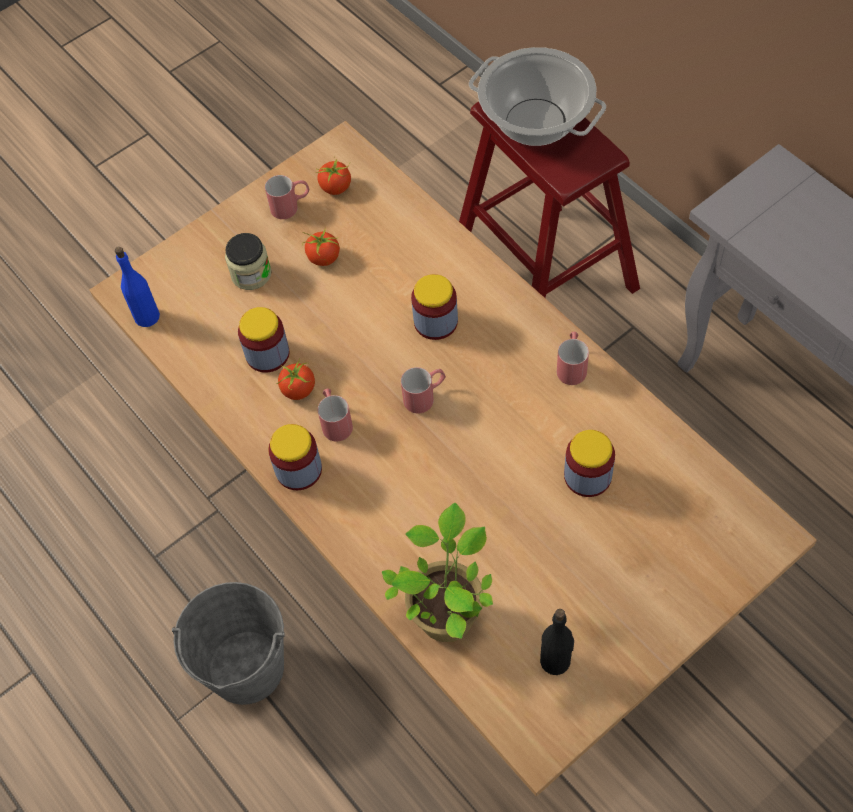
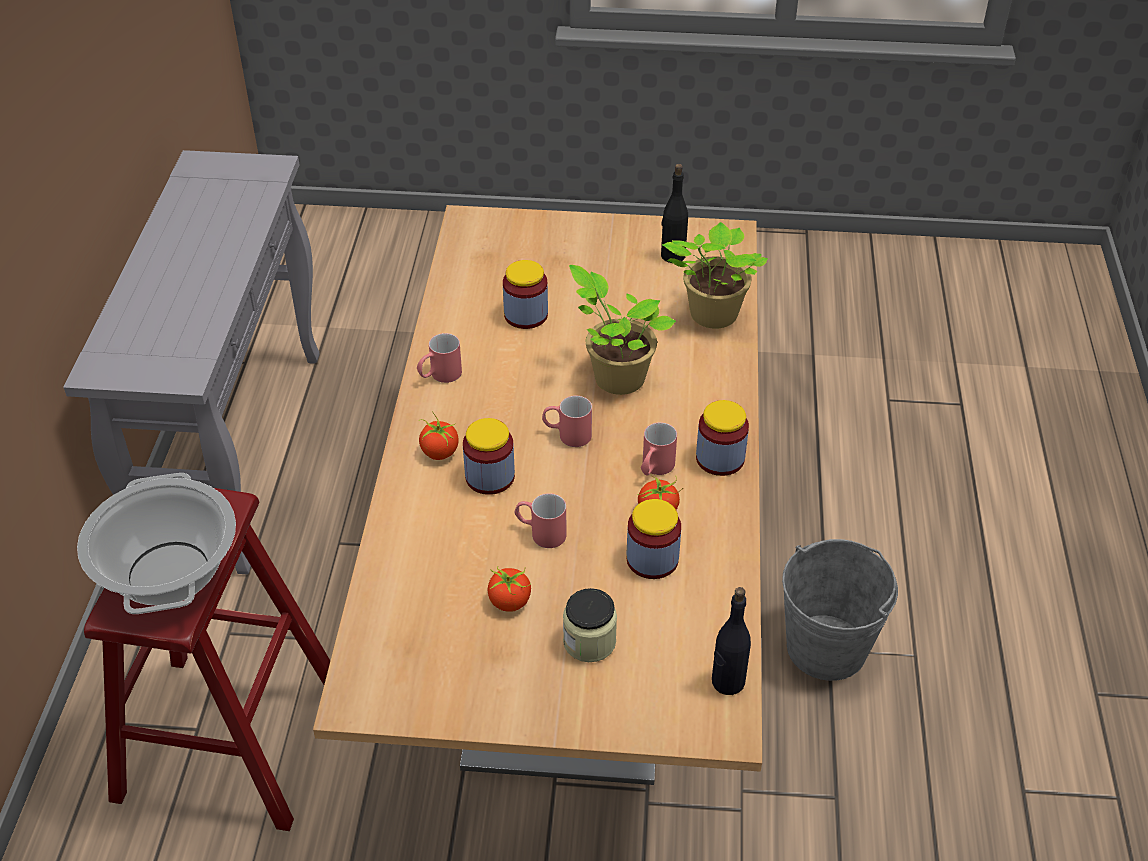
camera: 140 degrees left, 15 degrees down
(147, 316) = (727, 682): blue bottle -> black bottle
(291, 206) = (477, 679): red mug -> red mug (540, 533)
(336, 187) = (415, 661): tomato -> tomato (439, 452)
(449, 477) = (616, 377): none -> potted plant

